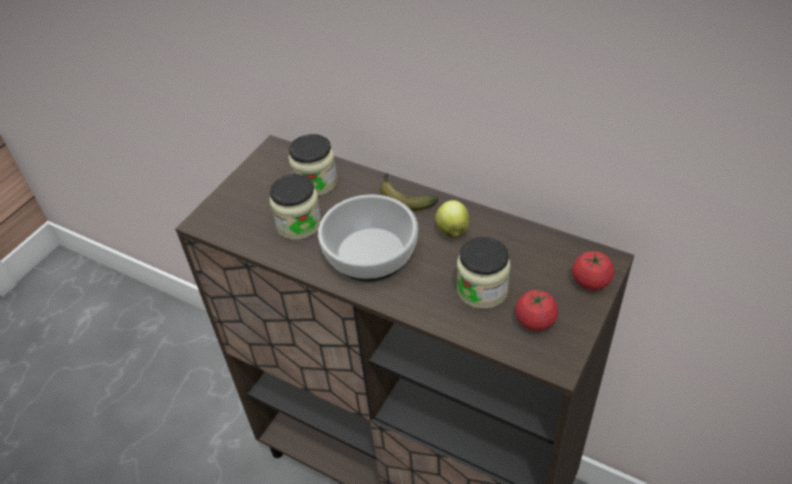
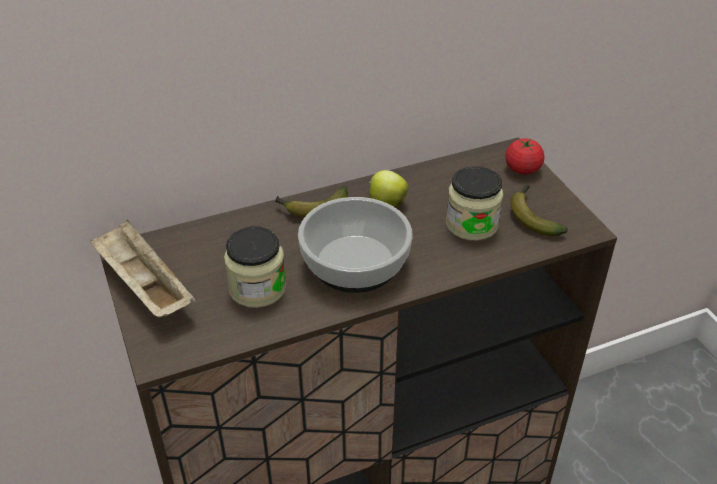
camera: 55 degrees left, 5 degrees down
(253, 176) = (144, 286): none -> beige tray
(315, 182) = (215, 249): jar -> none
(535, 321) = (533, 216): tomato -> banana

